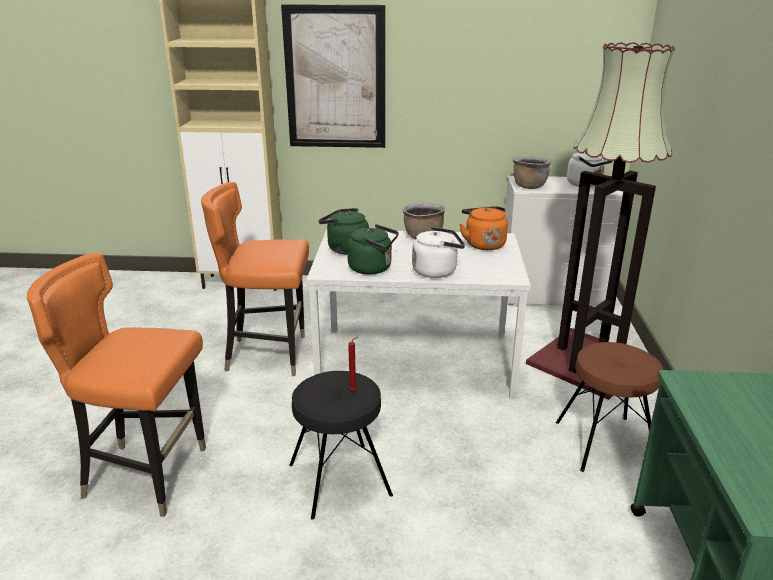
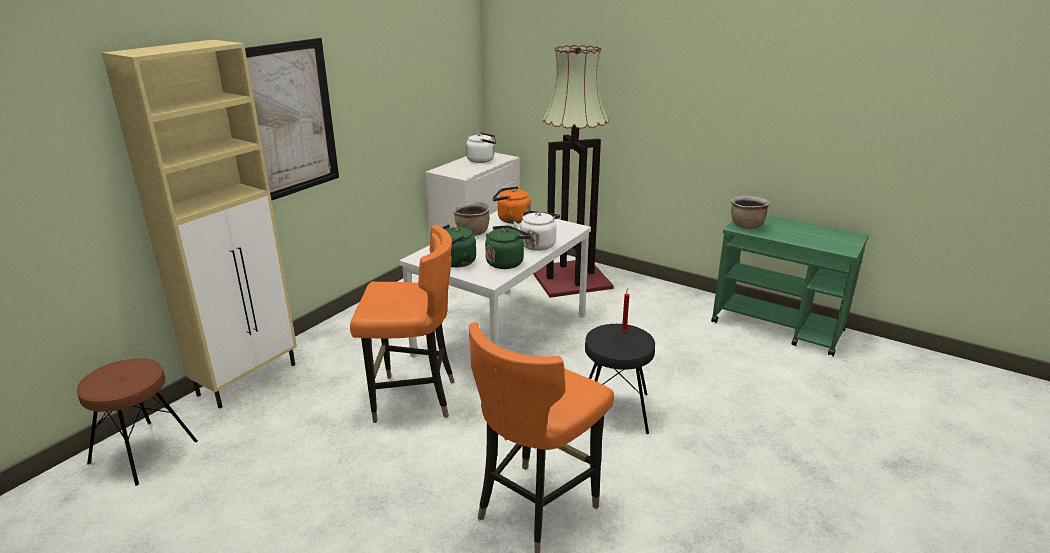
camera: 60 degrees left, 0 degrees up
(268, 355) = (413, 399): orange chair -> orange chair turned 120 degrees counterclockwise
(529, 186) = (459, 173): brown cooking pot -> brown cooking pot (746, 226)
(604, 443) = (651, 306): brown stool -> brown stool (143, 452)

